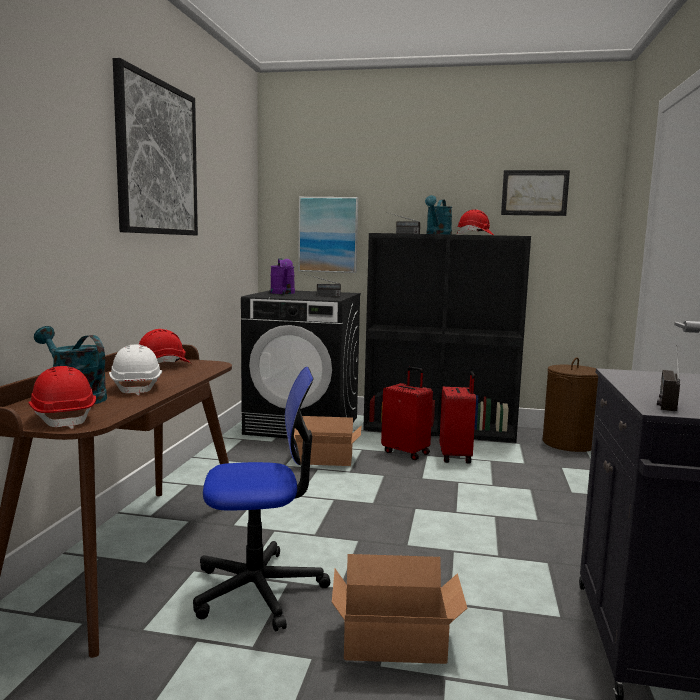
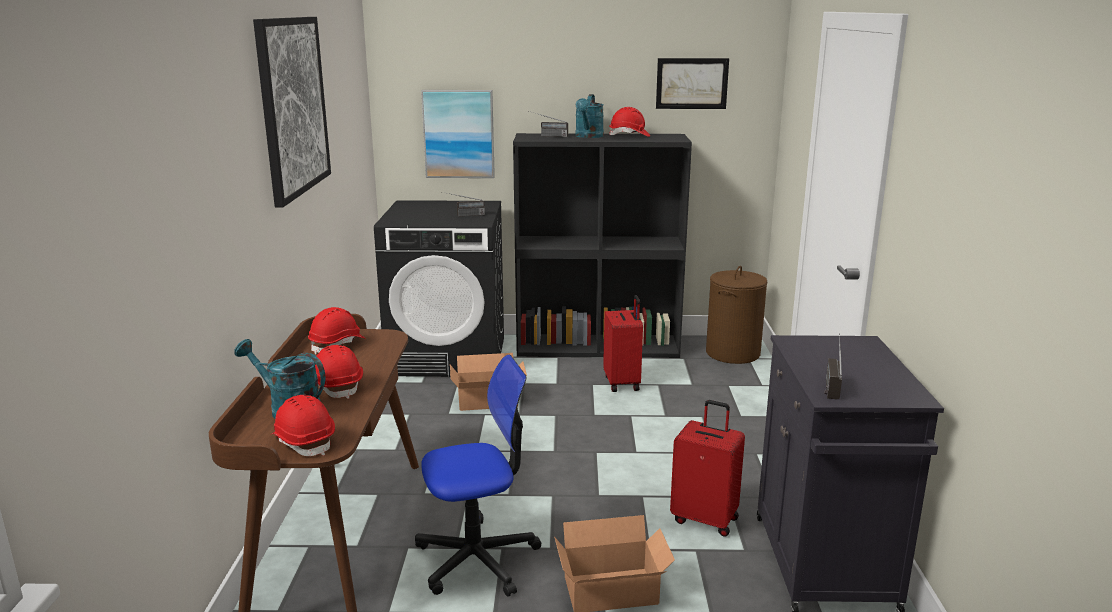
camera: 10 degrees left, 10 degrees up
(137, 387) = (338, 386): white hard hat -> red hard hat
(283, 293) = (416, 212): purple watering can -> none
(406, 452) = (570, 383): red suitcase -> red suitcase (705, 519)

